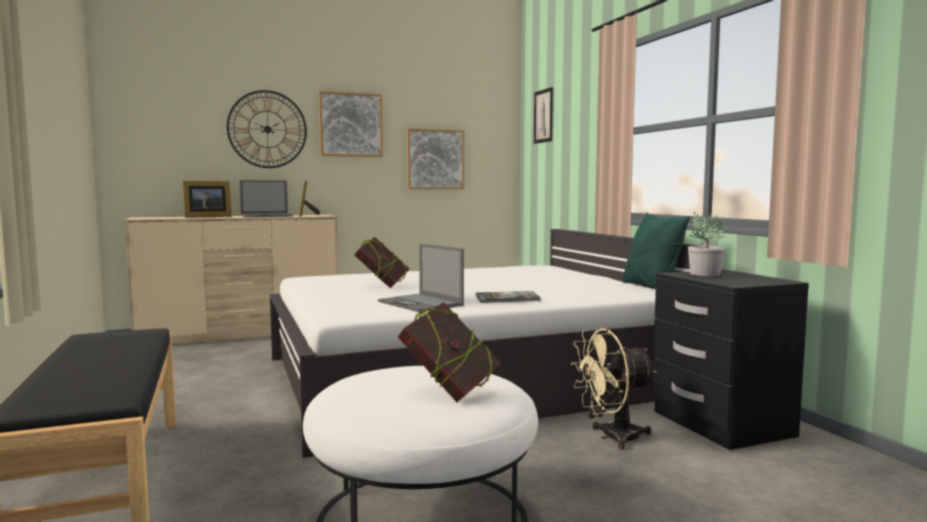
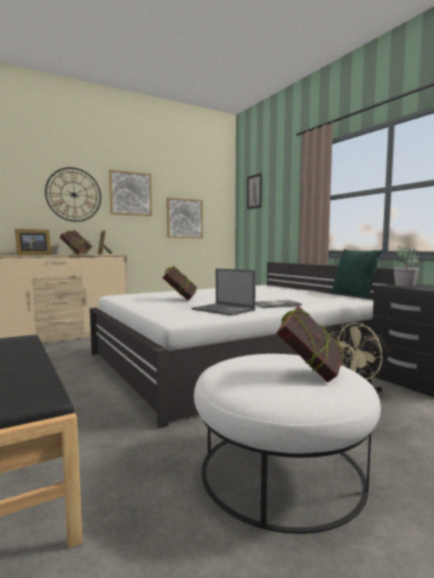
camera: 10 degrees left, 0 degrees up
(267, 216) = (76, 254): laptop -> book

